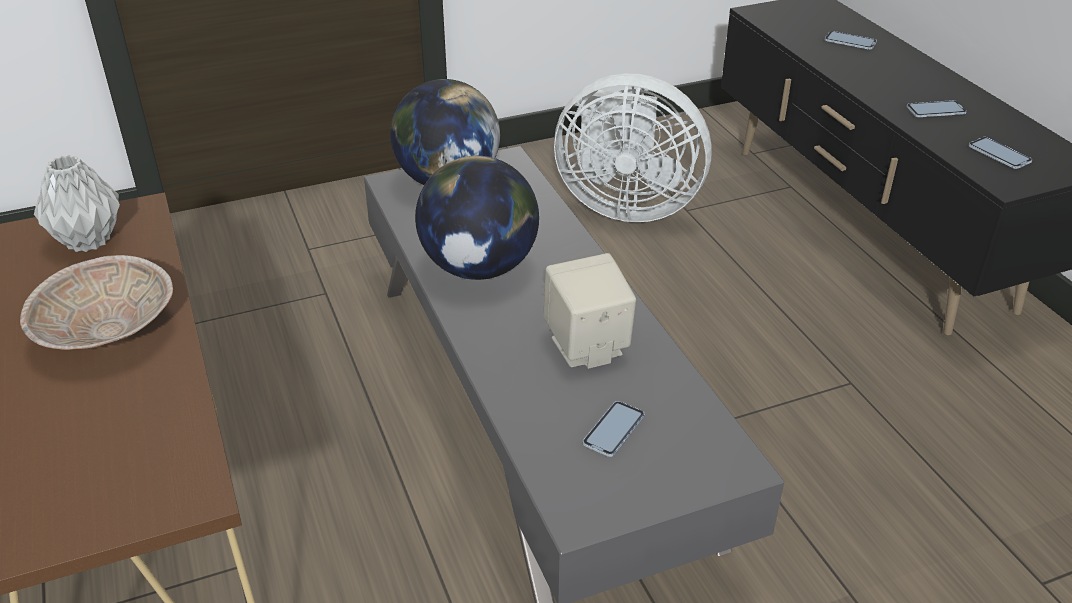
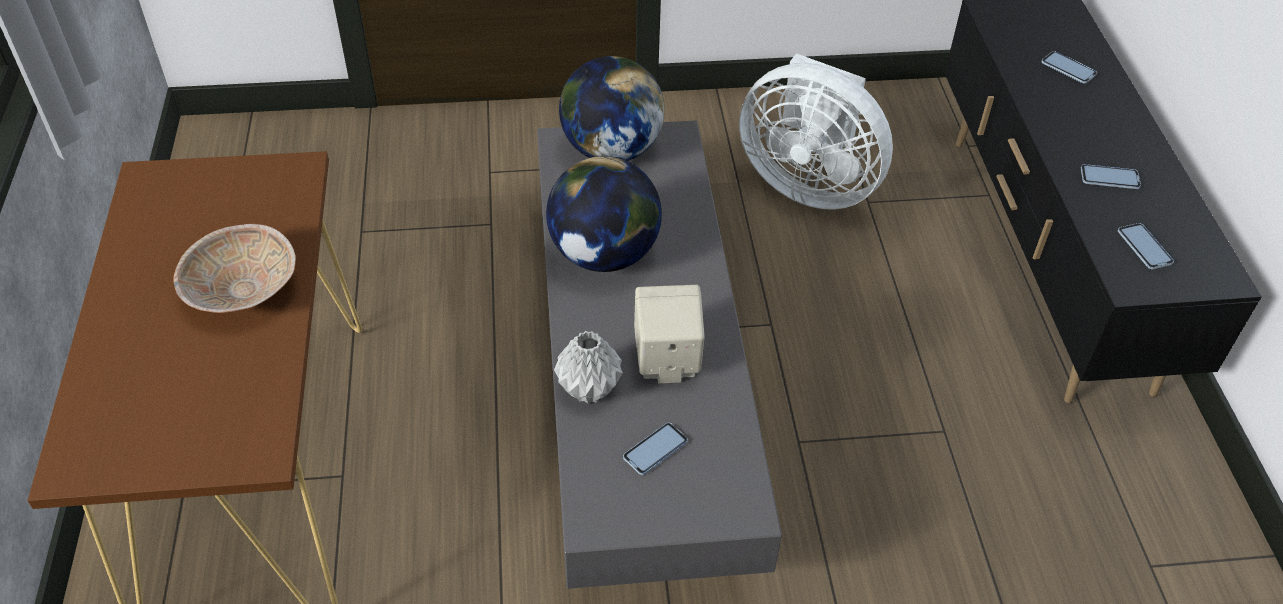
camera: 15 degrees right, 10 degrees up
(89, 241) = (252, 193): grey vase -> grey vase (589, 390)

